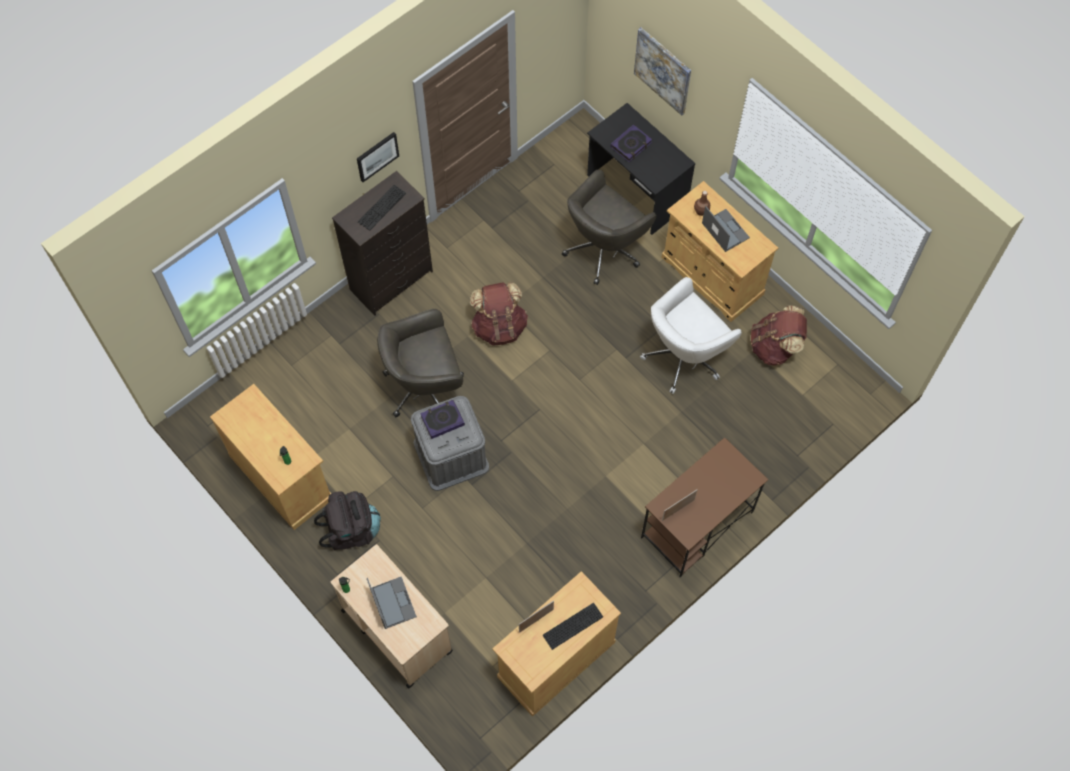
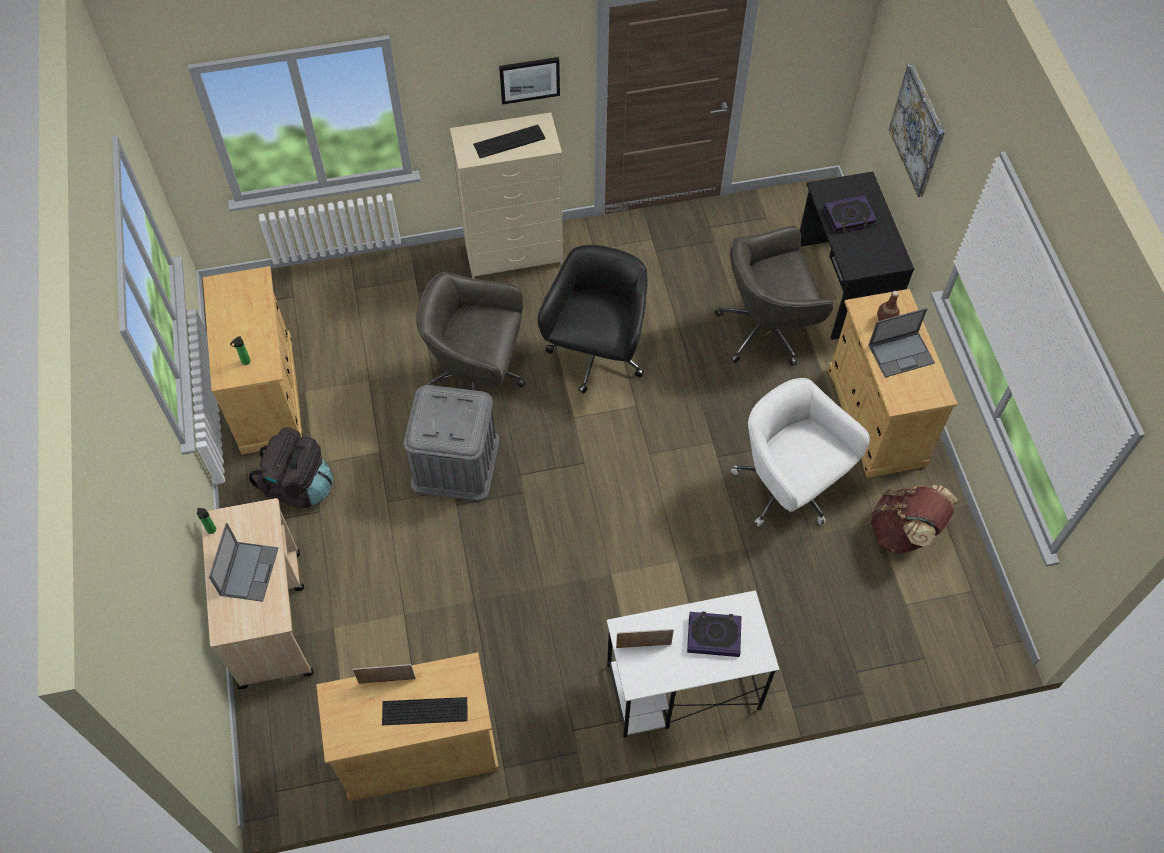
camera: 30 degrees right, 5 degrees down
(392, 280) = (514, 255): black dresser -> beige dresser
(442, 420) = (447, 407): book -> book (713, 635)
(499, 326) = (597, 355): brown backpack -> black office chair
(684, 356) = (788, 488): white office chair -> white office chair turned 60 degrees clockwise
(696, 525) = (682, 687): brown desk -> white desk
(724, 230) = (901, 354): laptop -> laptop turned 75 degrees clockwise

